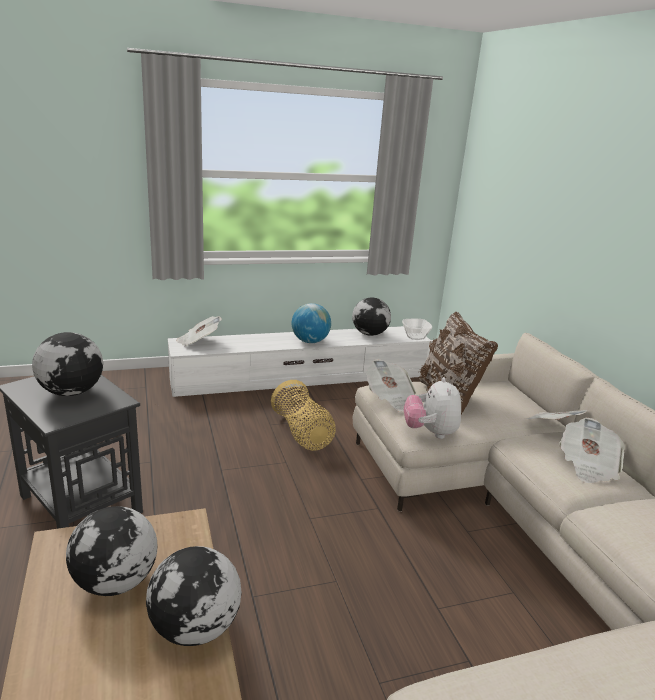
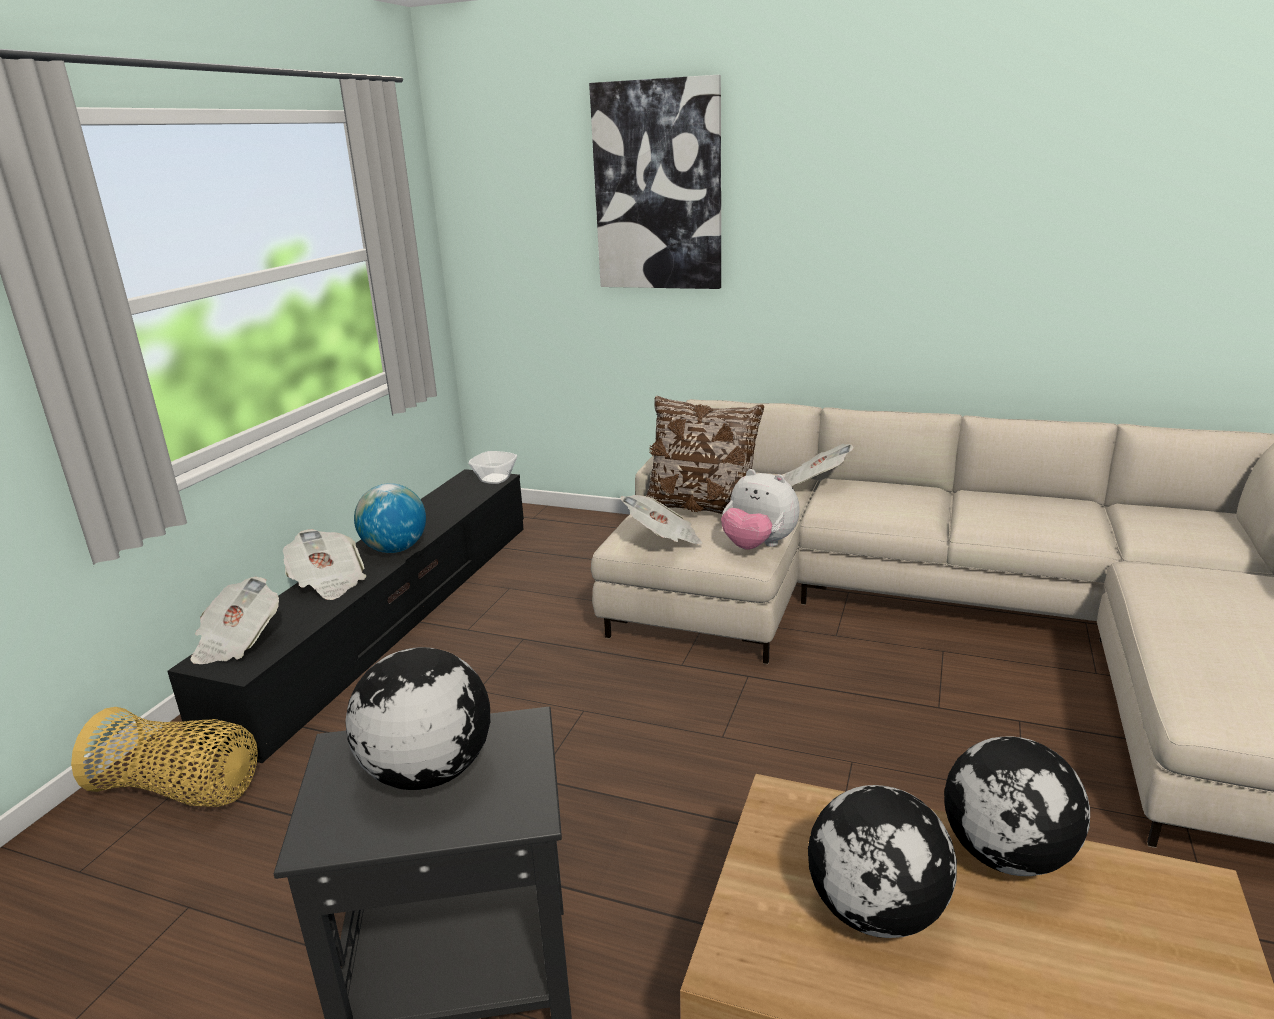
camera: 50 degrees left, 0 degrees up
(301, 376) = (391, 615): white tv stand -> black tv stand
(302, 434) = (534, 671): basket -> basket (181, 791)
(369, 334) = (441, 502): globe -> none
(563, 172) = (658, 187): none -> picture
(587, 466) = (897, 494): newspaper -> newspaper (328, 582)

